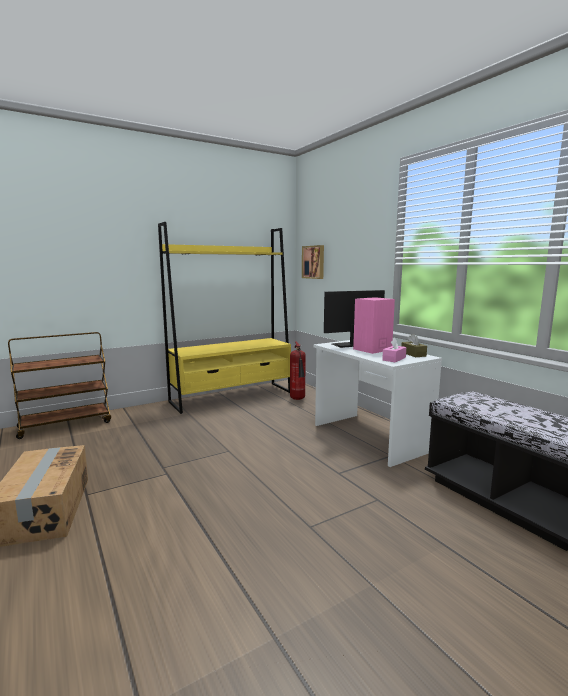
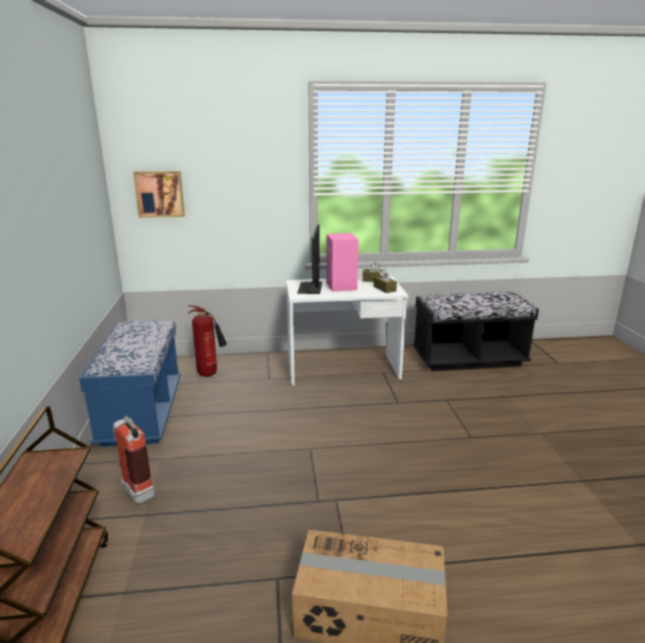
camera: 65 degrees left, 10 degrees up
(156, 416) = (135, 489): none -> fire extinguisher
(232, 397) = (142, 413): yellow bookcase -> blue bench
(394, 359) = (384, 289): pink tissue box -> brown tissue box

